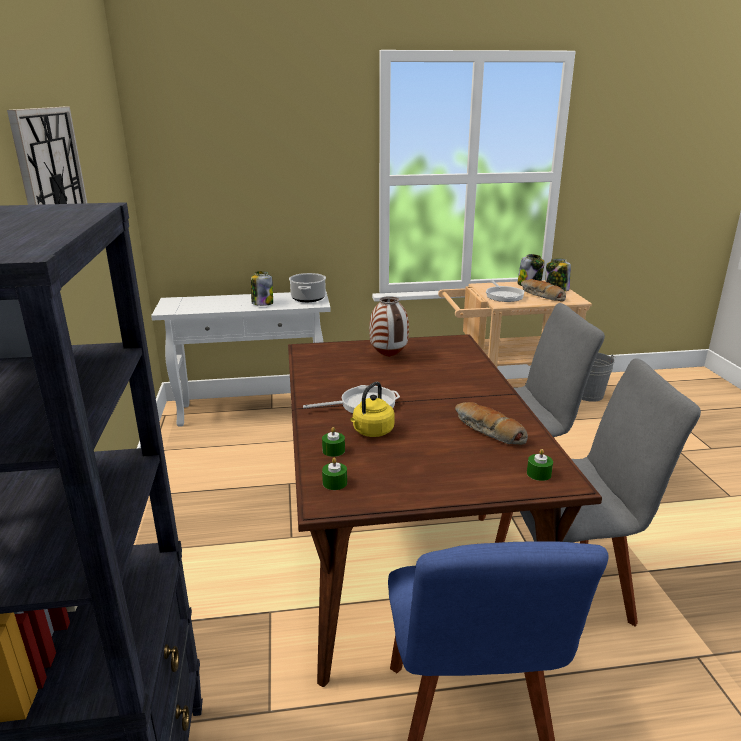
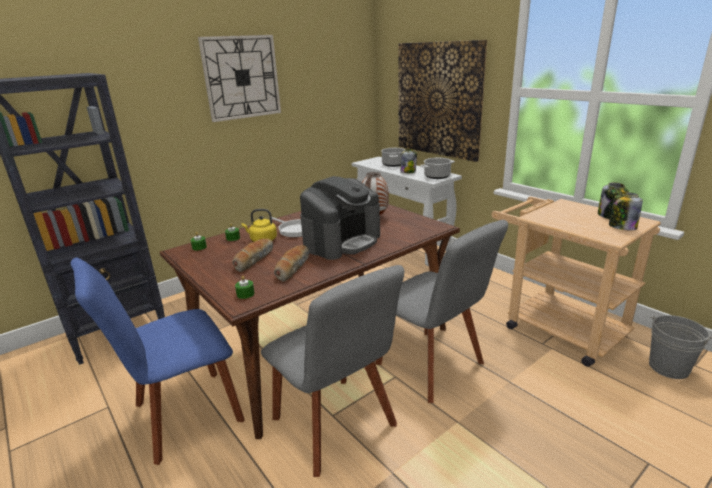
camera: 60 degrees right, 0 degrees up
(215, 301) = (393, 164): none -> cooking pot
(268, 199) = (438, 100): none -> picture
(440, 389) = (342, 241): none -> coffee machine
(503, 295) = (552, 213): frying pan -> none
(541, 296) = (588, 225): bread -> bread (254, 259)

